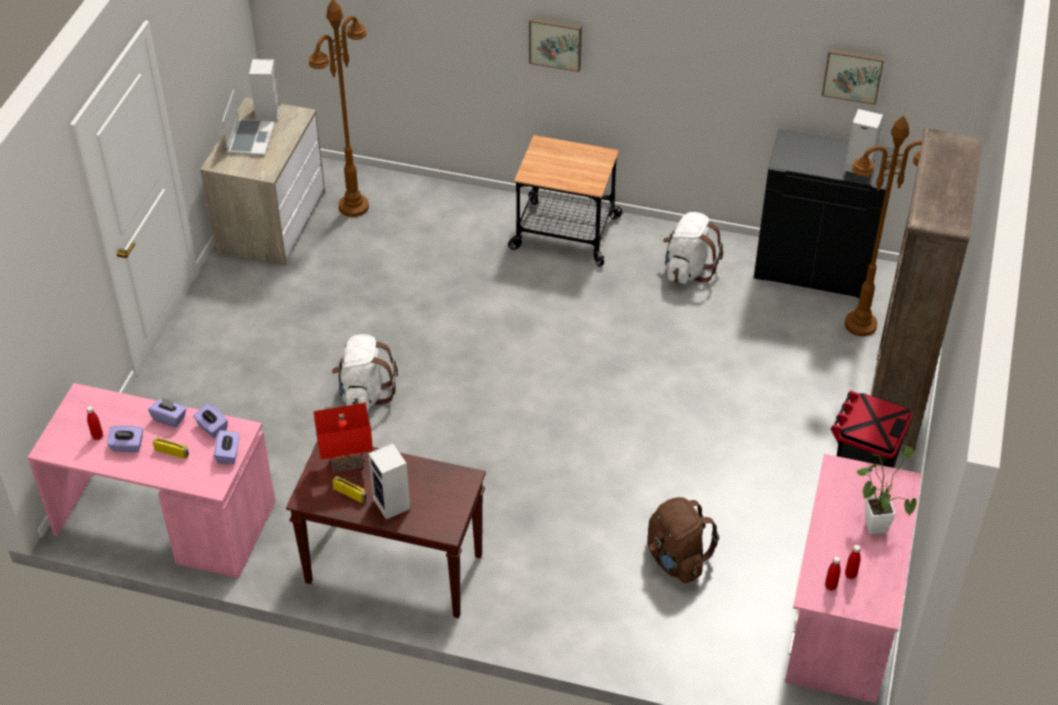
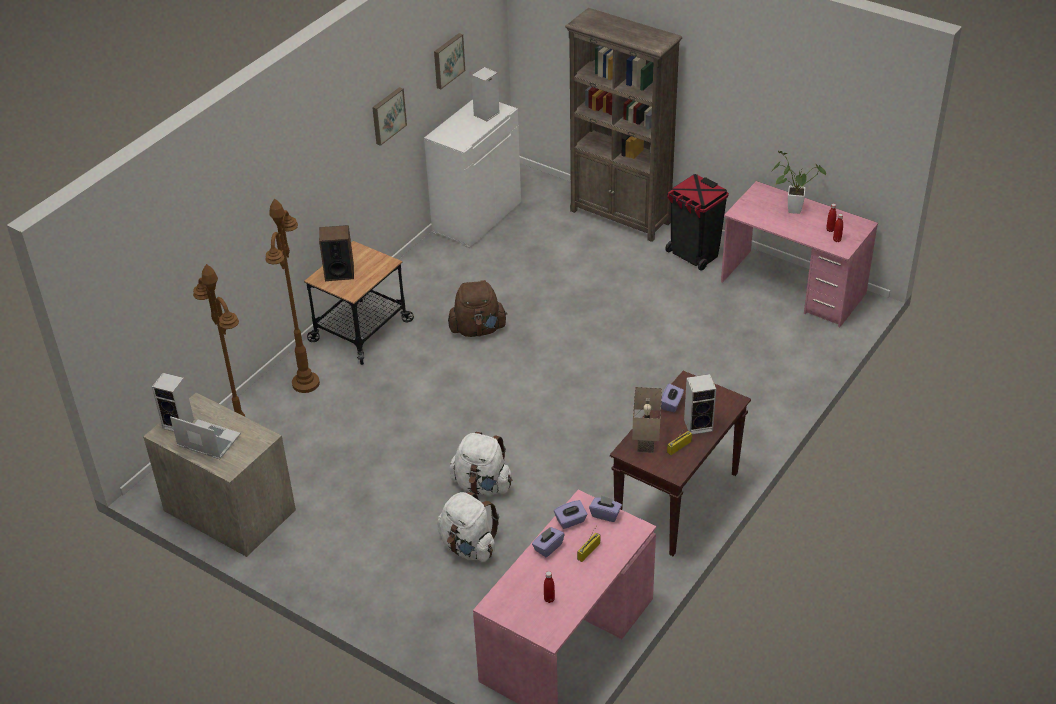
camera: 70 degrees left, 5 degrees down
(127, 446) = (569, 580): purple tissue box -> purple tissue box (671, 404)
(347, 461) = (644, 442): red table lamp -> beige table lamp
(555, 42) = (296, 190): picture -> picture (387, 115)
(558, 156) = (339, 273): none -> speaker
(676, 559) = (720, 351): brown backpack -> brown backpack (478, 329)
(687, 269) = (441, 277): white backpack -> white backpack (468, 547)
(815, 269) = (476, 217): black cabinet -> white cabinet
(861, 324) = (542, 212): brown floor lamp -> brown floor lamp (305, 383)

